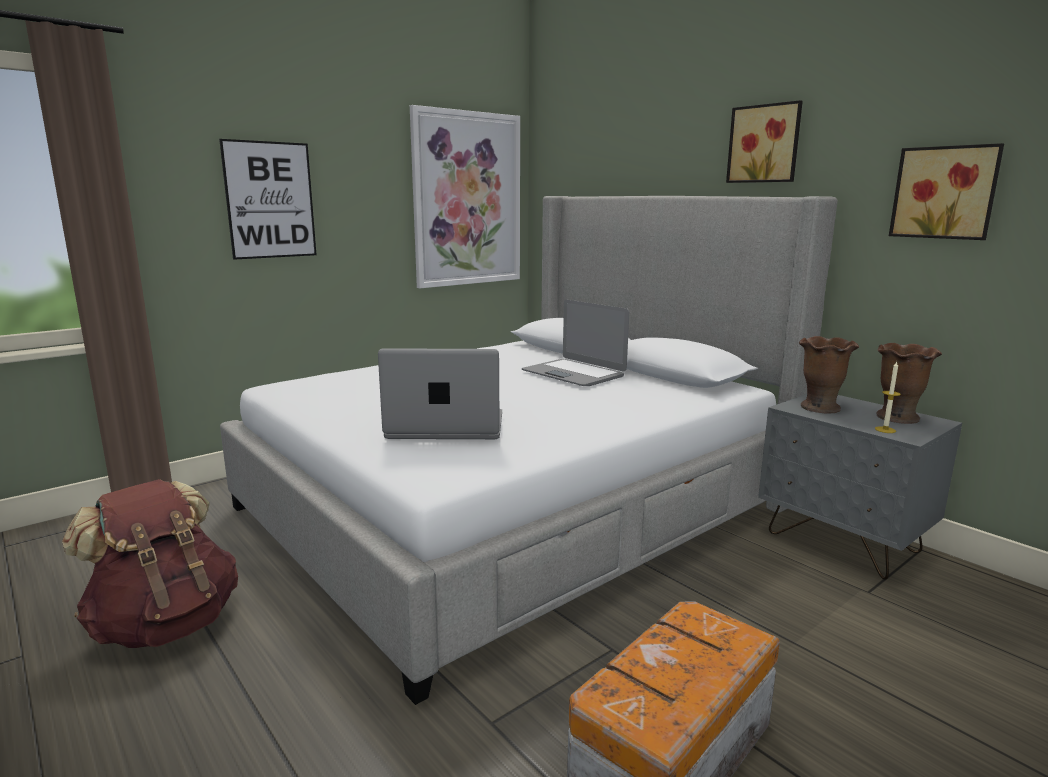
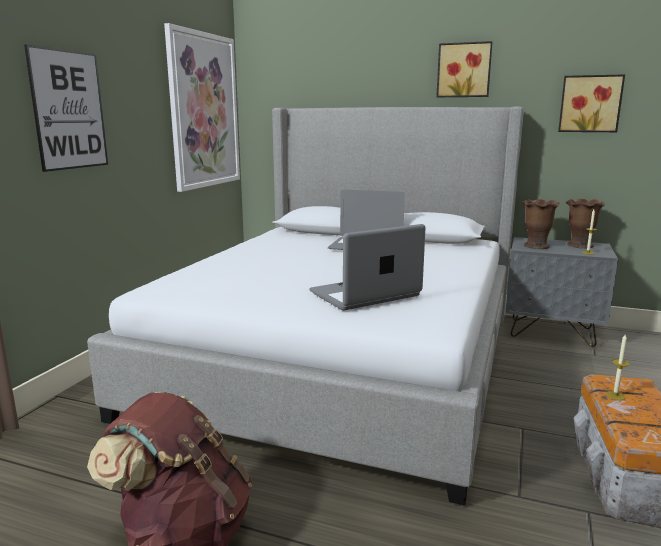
camera: 30 degrees left, 0 degrees up
(673, 638) = (615, 395): none -> candle

